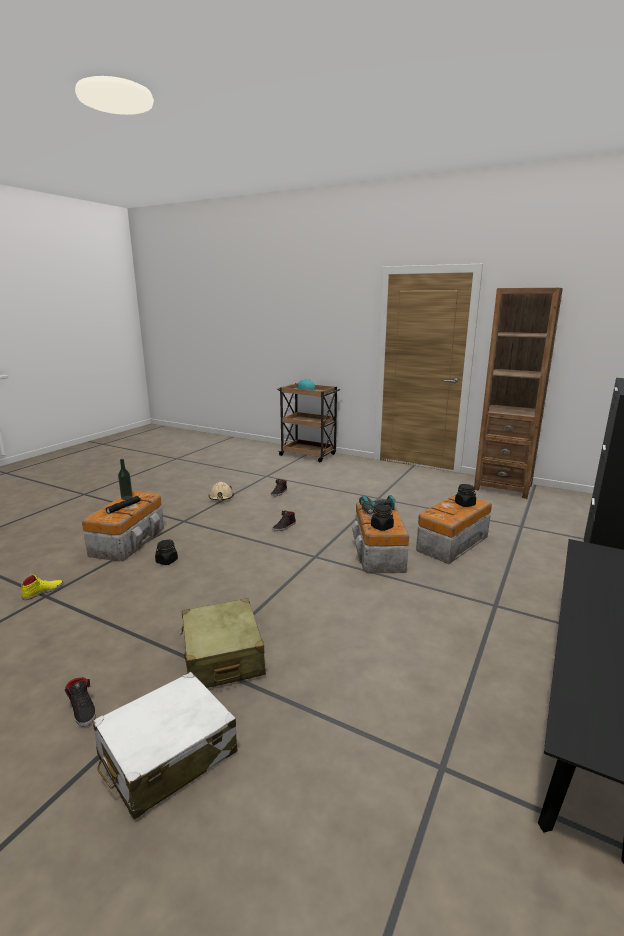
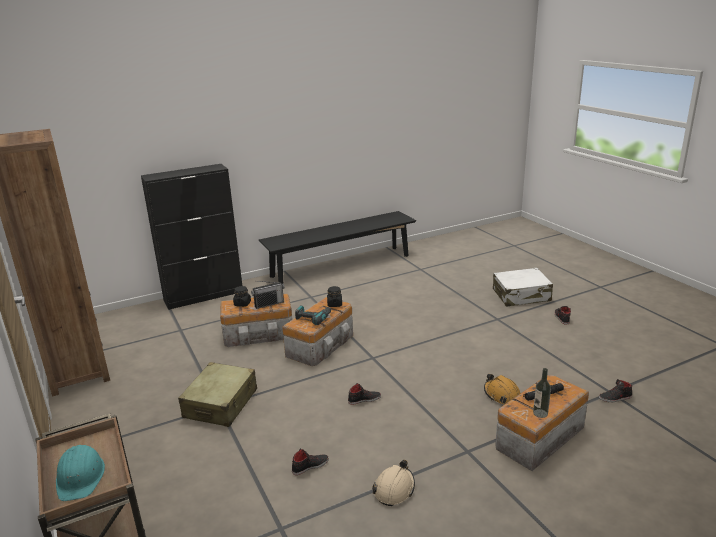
camera: 145 degrees left, 5 degrees up
(43, 591) = (615, 398): yellow shoe -> black shoe
(166, 561) = (501, 395): black jar -> orange hard hat
(222, 656) = (483, 318): beige suitcase -> beige suitcase (221, 404)
(442, 510) = (269, 304): none -> radio

